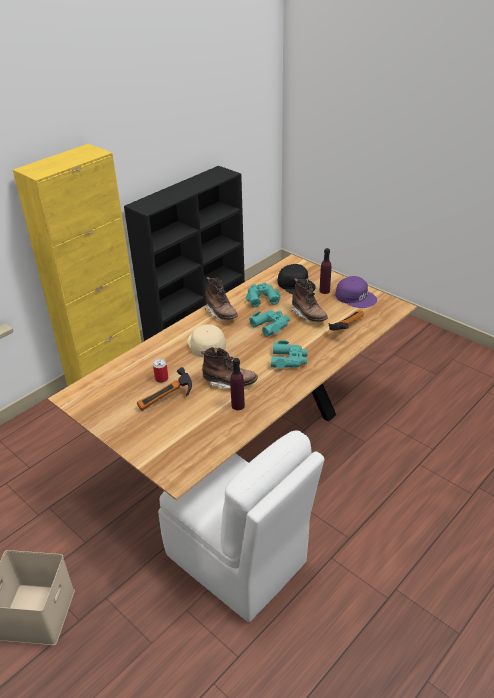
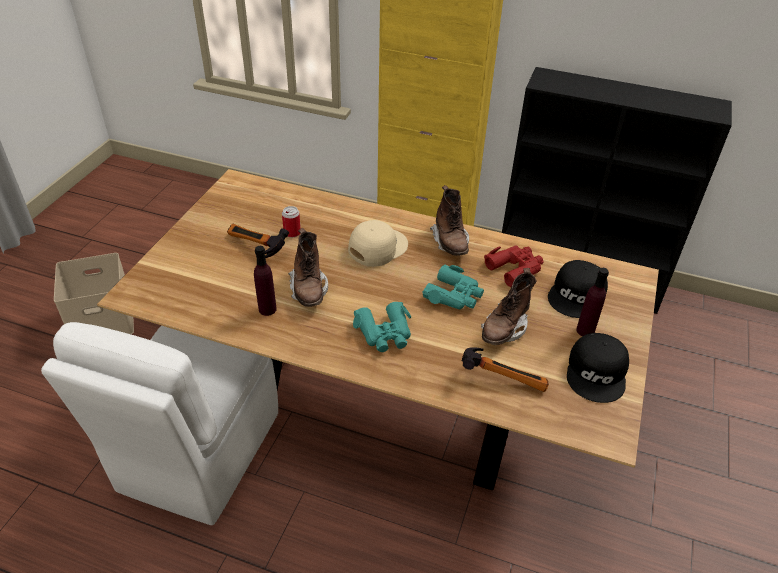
camera: 65 degrees right, 5 degrees up
(221, 314) = (450, 242): brown boot -> brown boot turned 45 degrees counterclockwise
(262, 298) = (515, 269): turquoise binoculars -> red binoculars
(356, 297) = (597, 373): purple cap -> black cap

